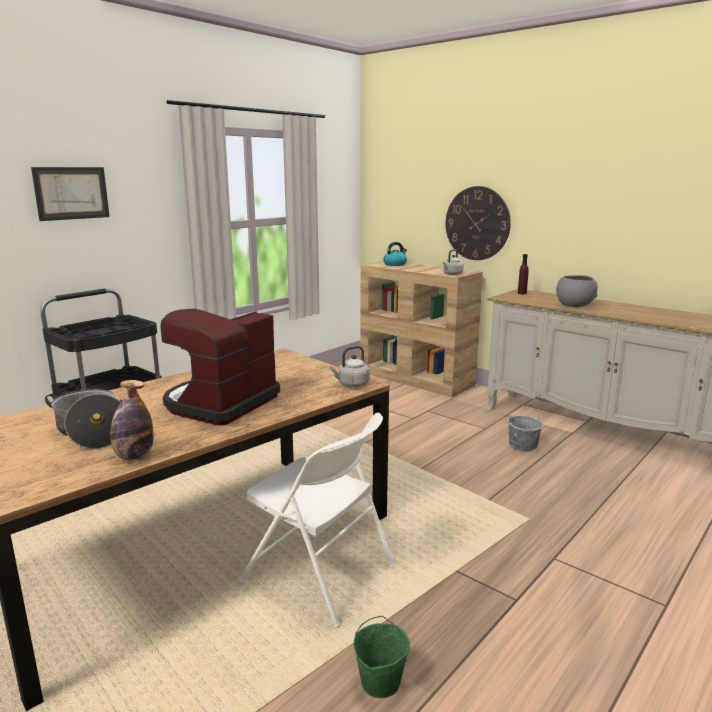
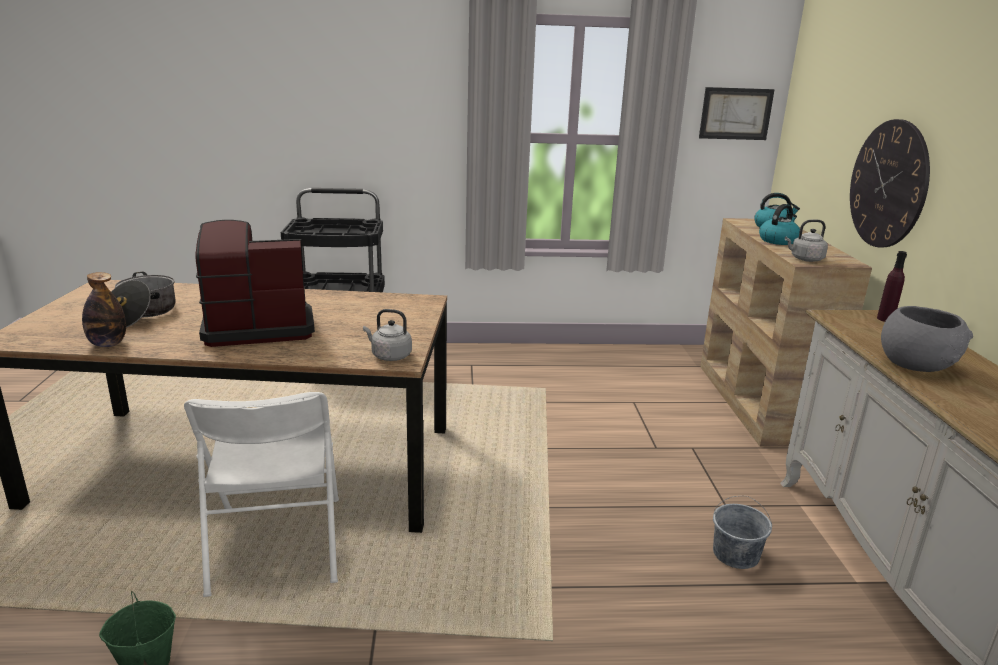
camera: 45 degrees right, 5 degrees up
(71, 193) = (344, 86): picture -> picture (735, 113)
(417, 269) = (778, 240): none -> kettle

